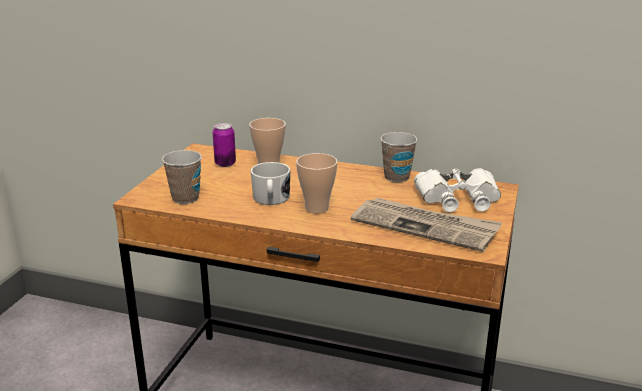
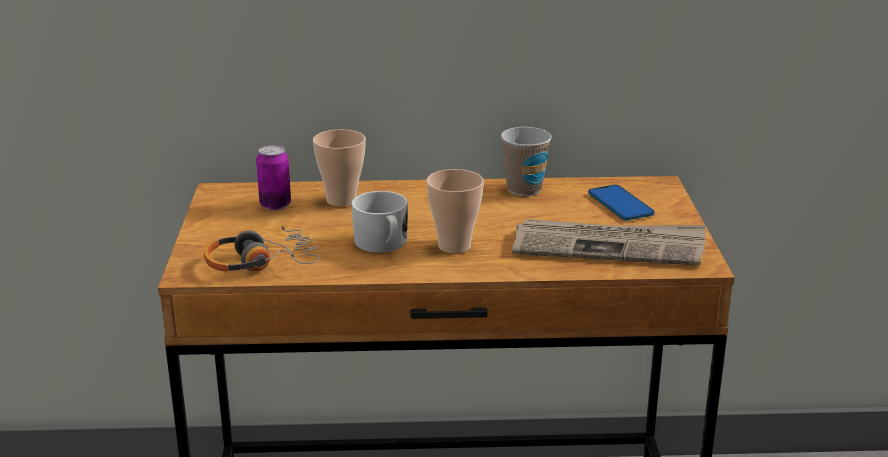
camera: 20 degrees left, 0 degrees up
(185, 198) = (261, 262): cup -> headphones
(458, 198) = (620, 204): white binoculars -> phone

